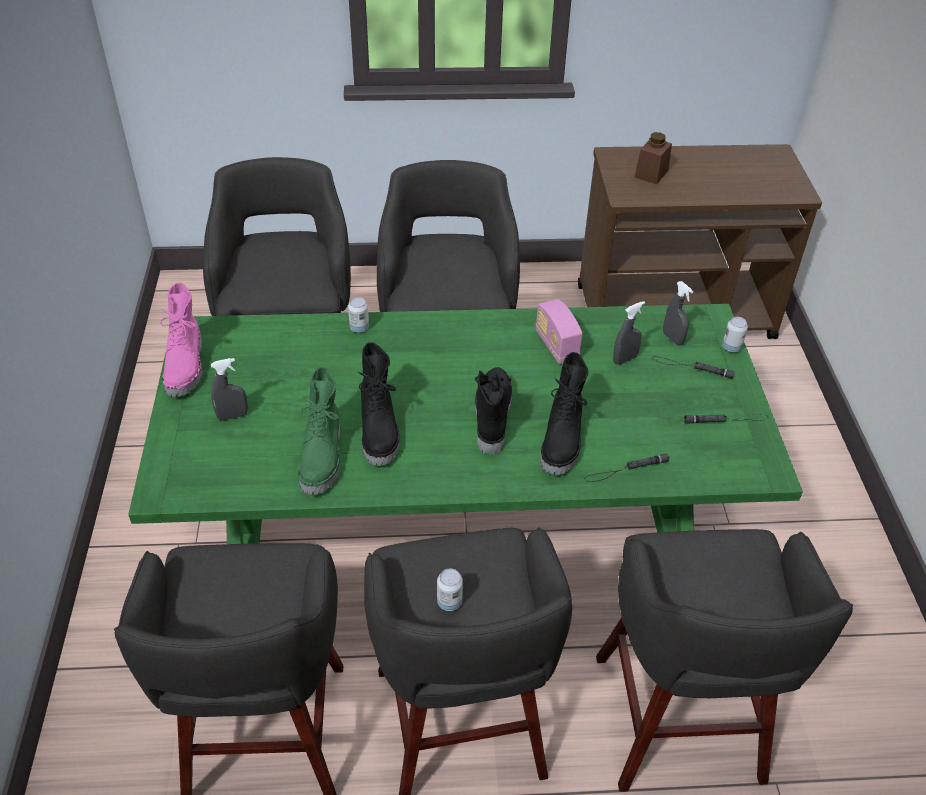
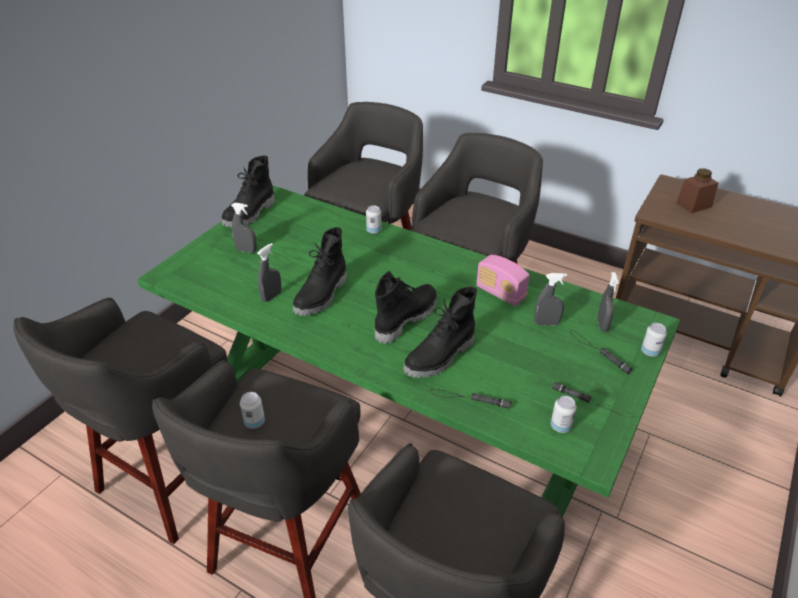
camera: 35 degrees right, 5 degrees down
(187, 367) = (250, 214): pink boot -> black boot
(323, 458) = (271, 296): green boot -> grey spray bottle
(556, 346) = (500, 293): radio -> radio turned 60 degrees counterclockwise
(721, 456) = (560, 426): none -> can

